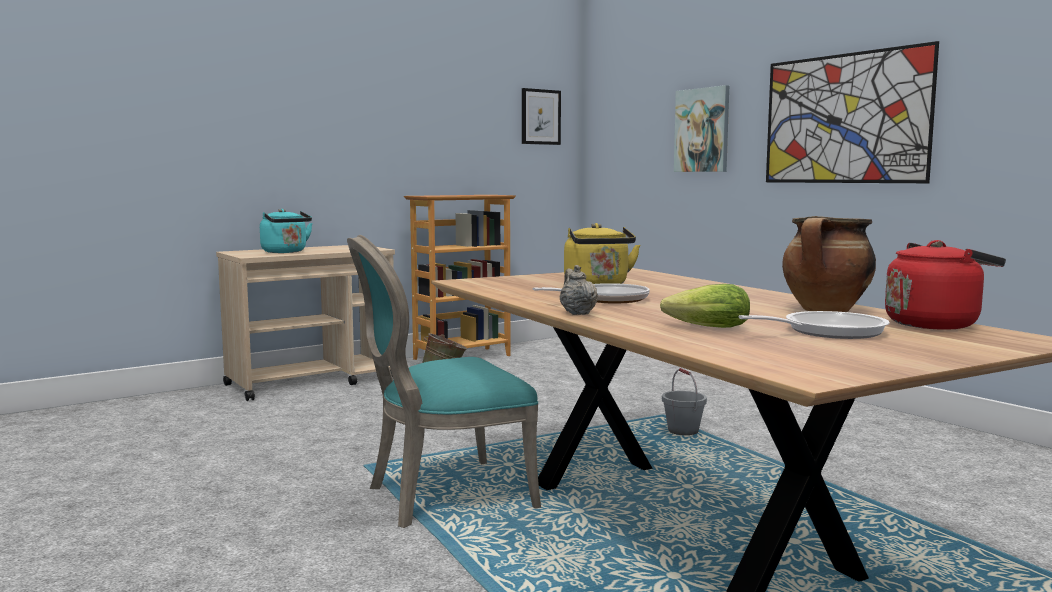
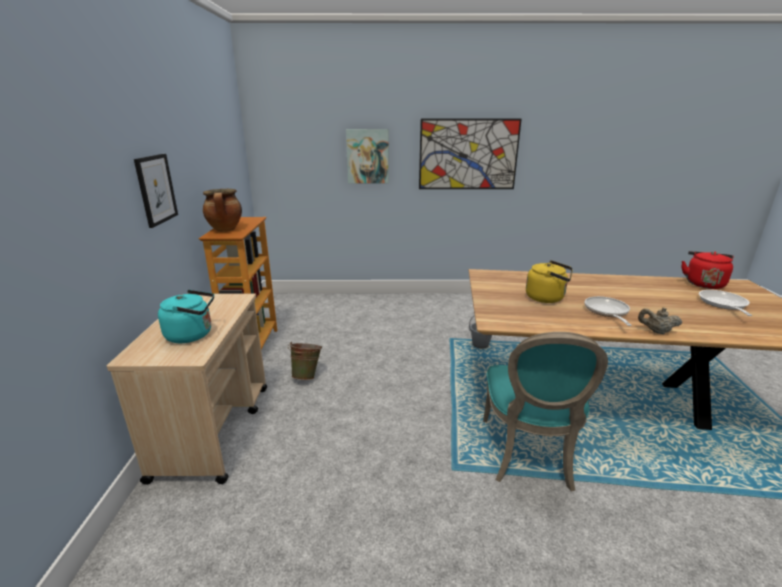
camera: 55 degrees left, 15 degrees up
(540, 117) = (233, 145): picture -> picture (156, 189)
(703, 327) = (711, 320): lettuce -> none
(826, 311) = (662, 286): cooking pot -> cooking pot (226, 230)

